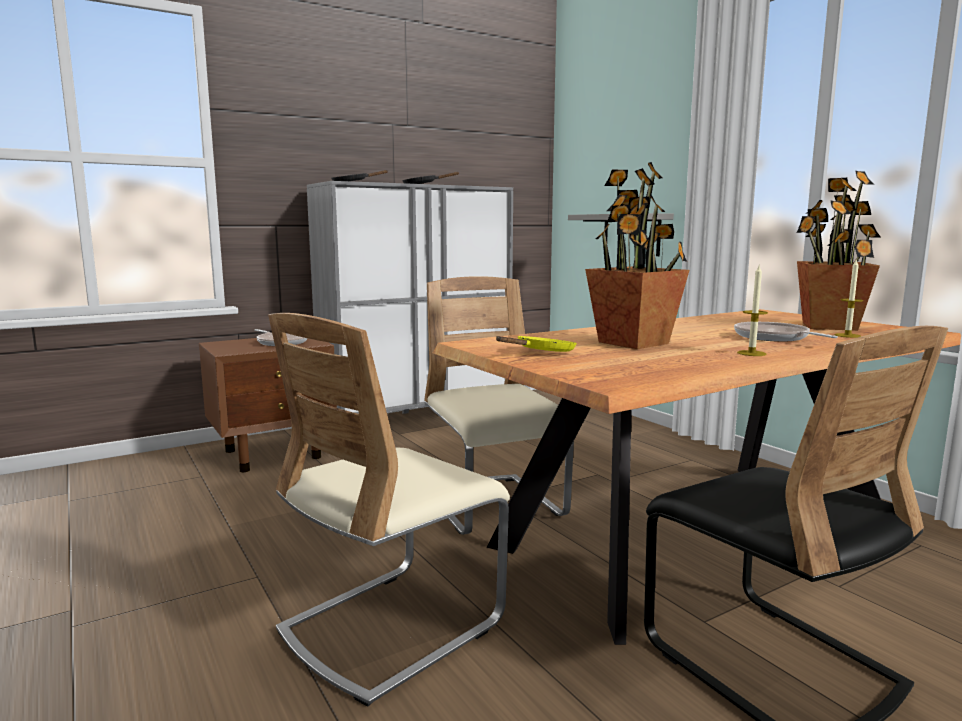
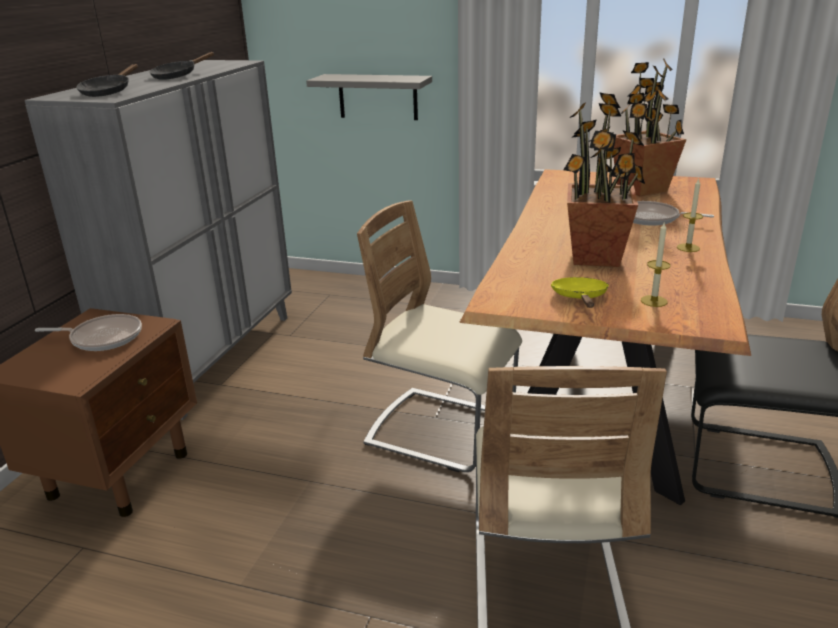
camera: 40 degrees left, 15 degrees up
(847, 335) = (678, 201): candle -> candle (654, 301)

